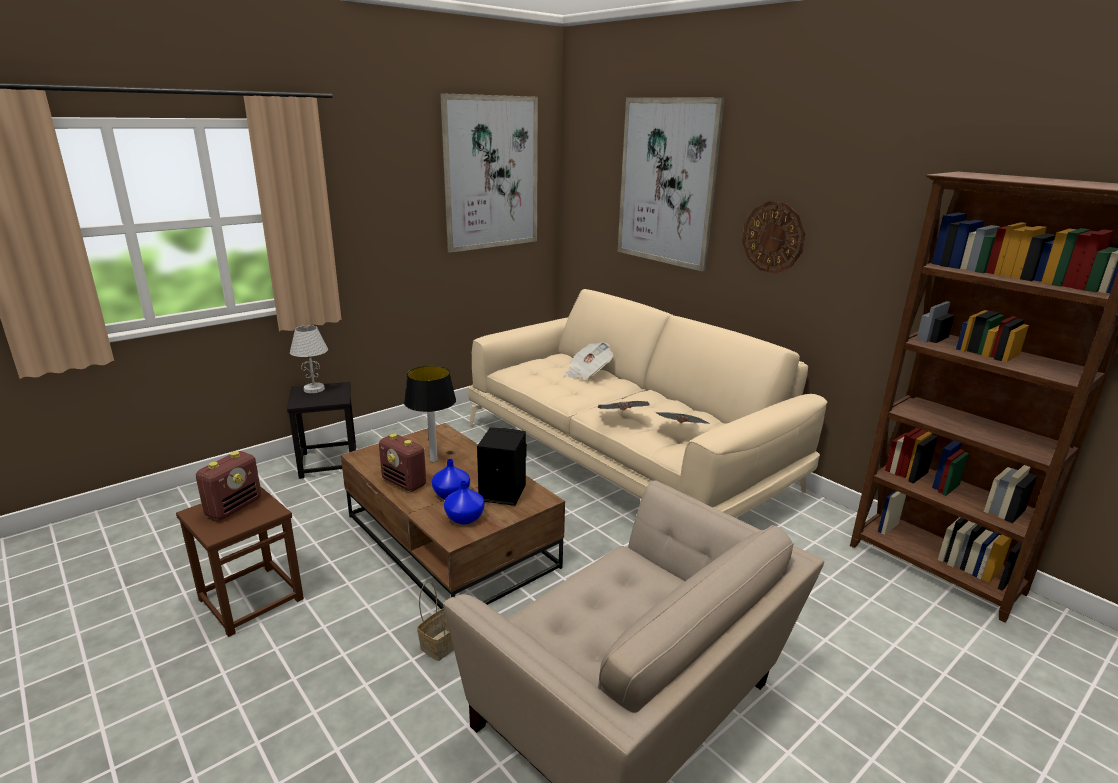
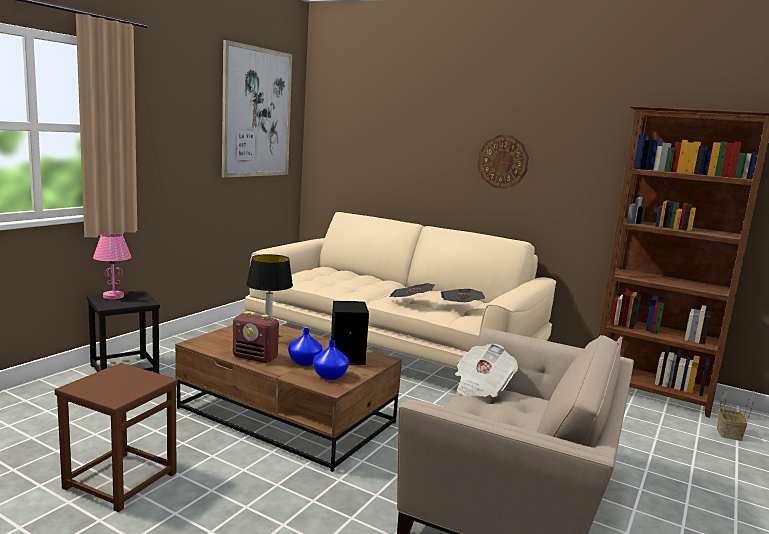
camera: 20 degrees left, 10 degrees down
(234, 507) = (115, 380): radio -> none
(314, 389) = (113, 296): white table lamp -> pink table lamp
(441, 646) = (332, 487): basket -> basket (730, 434)
(587, 373) = (356, 277): newspaper -> newspaper (481, 386)
(667, 182) = (409, 124): picture -> none

